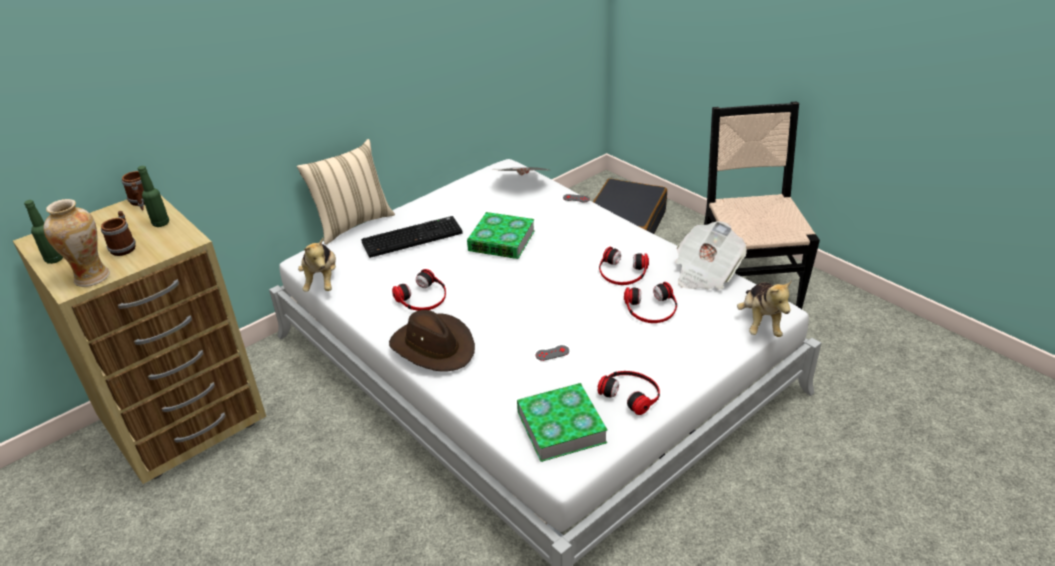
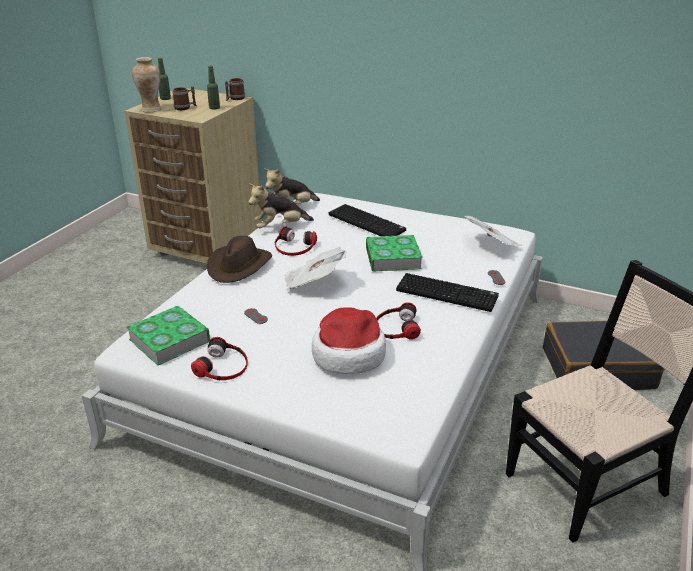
camera: 65 degrees right, 5 degrees down
(352, 223) = (369, 199): beige pillow -> none
(584, 229) = (448, 293): none -> keyboard
(651, 308) = (348, 354): headphones -> hat
(705, 272) = (433, 377): newspaper -> newspaper (313, 283)
(760, 323) = (369, 428): plush toy -> plush toy (280, 227)

